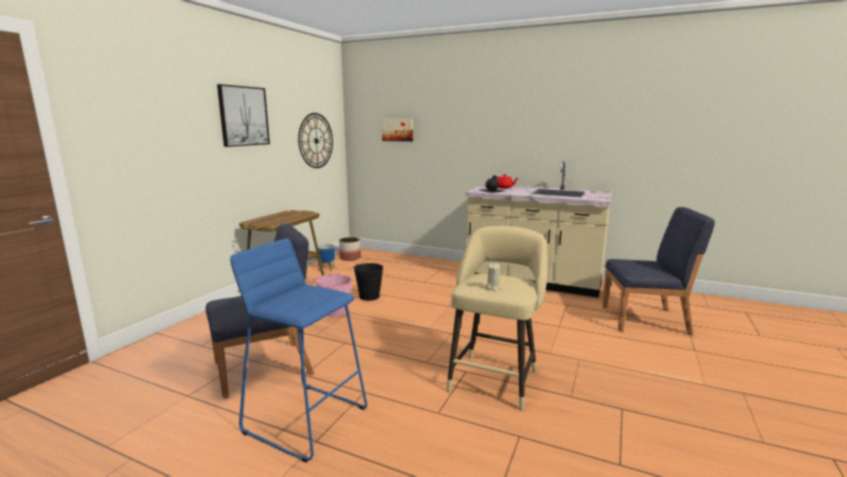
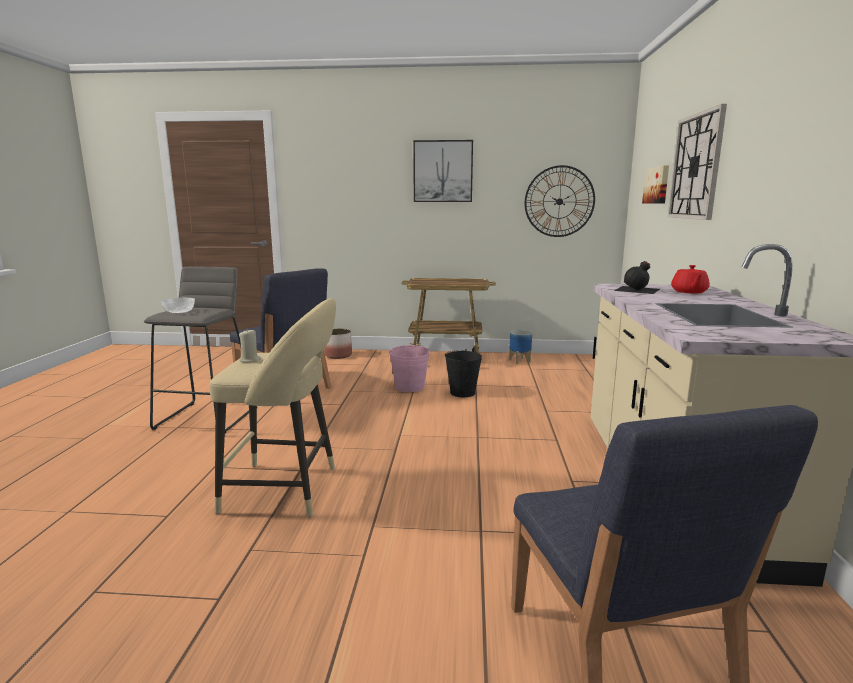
camera: 70 degrees right, 0 degrees up
(301, 303) = (179, 312): none -> bowl
(306, 419) = (207, 418): blue stool -> grey stool
(350, 258) = (571, 362): planter -> planter (338, 355)
(450, 122) = (696, 166): none -> wall clock

